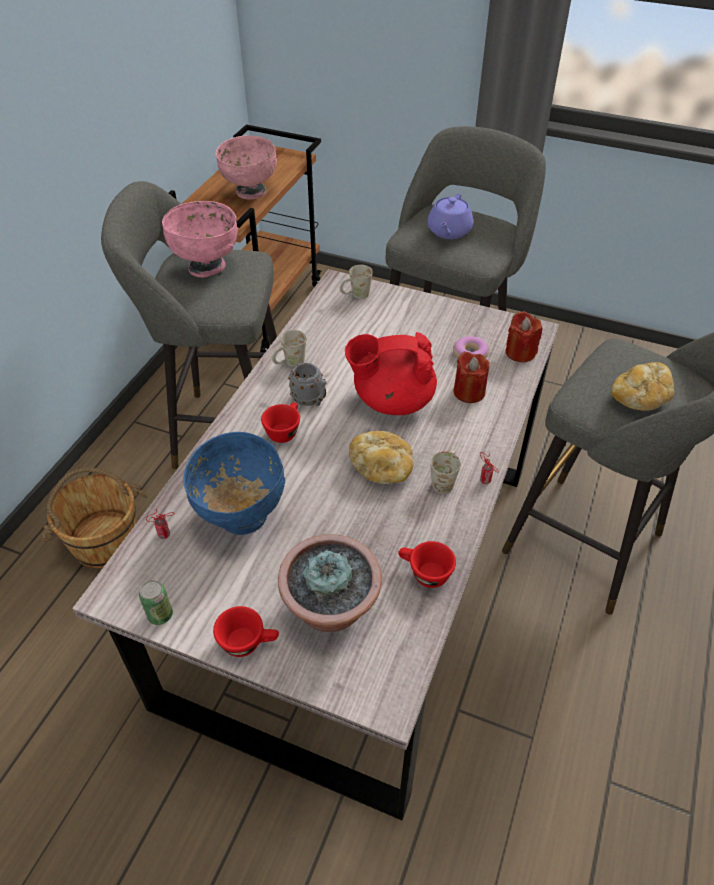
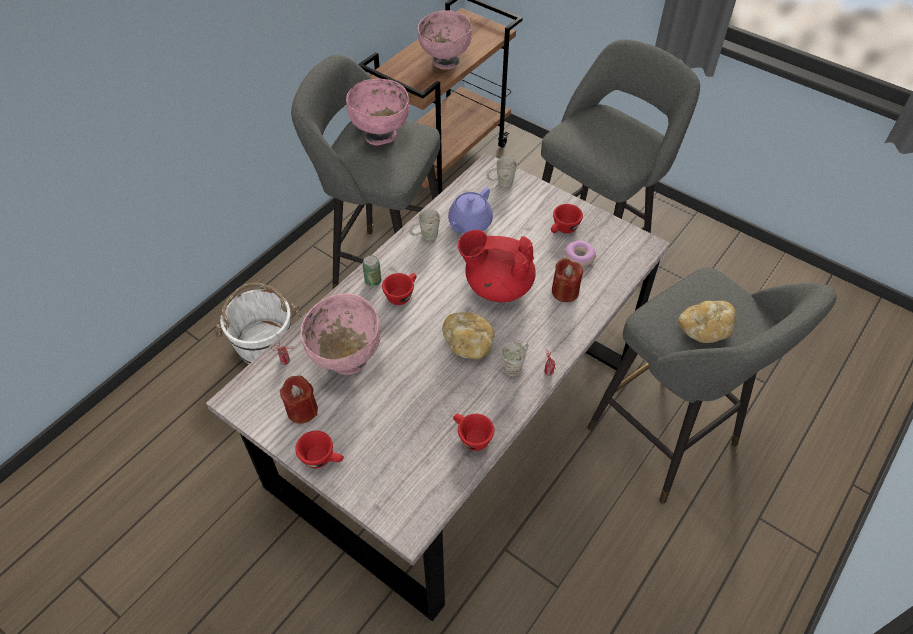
camera: 15 degrees right, 5 degrees up
(105, 540) = (264, 343): brown bucket -> white bucket
(160, 615) = (265, 423): can -> can (373, 281)
(241, 516) = (346, 359): blue bowl -> pink bowl
(311, 400) = (431, 272): grey mug -> none
(331, 609) = (390, 449): potted plant -> none
(442, 330) = (563, 229): none -> red cup
(448, 231) = (600, 136): purple teapot -> purple teapot (469, 224)
(520, 352) = (624, 263): red candle -> red candle (302, 410)

